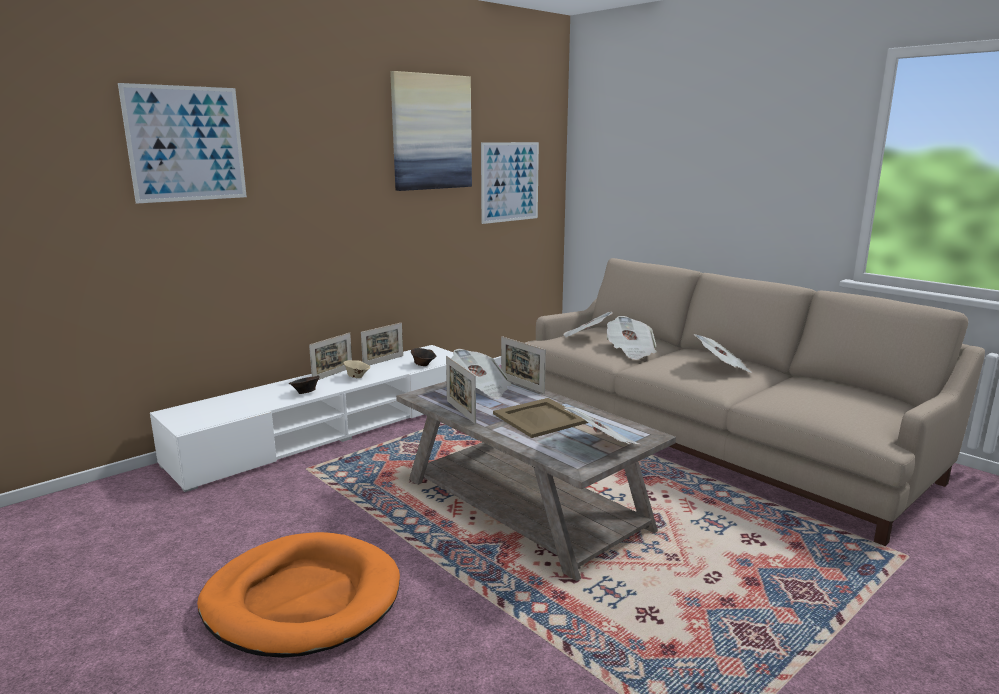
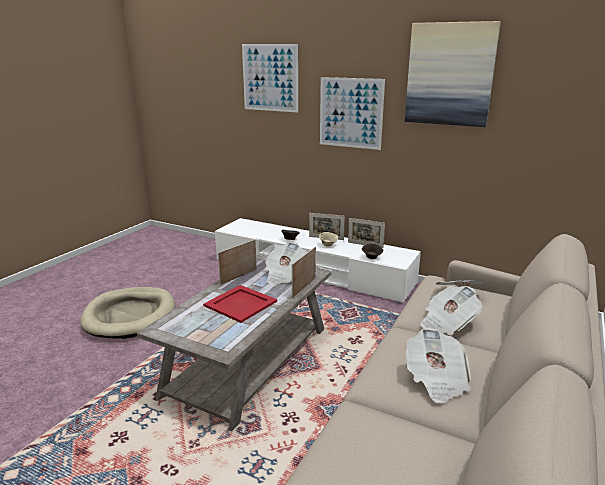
camera: 70 degrees right, 5 degrees up
(302, 599) = (130, 316): orange dog bed -> beige dog bed
(510, 182) = (545, 128): picture -> picture (350, 113)
(540, 418) = (239, 303): beige tray -> red tray
(600, 445) = (198, 332): newspaper -> none

